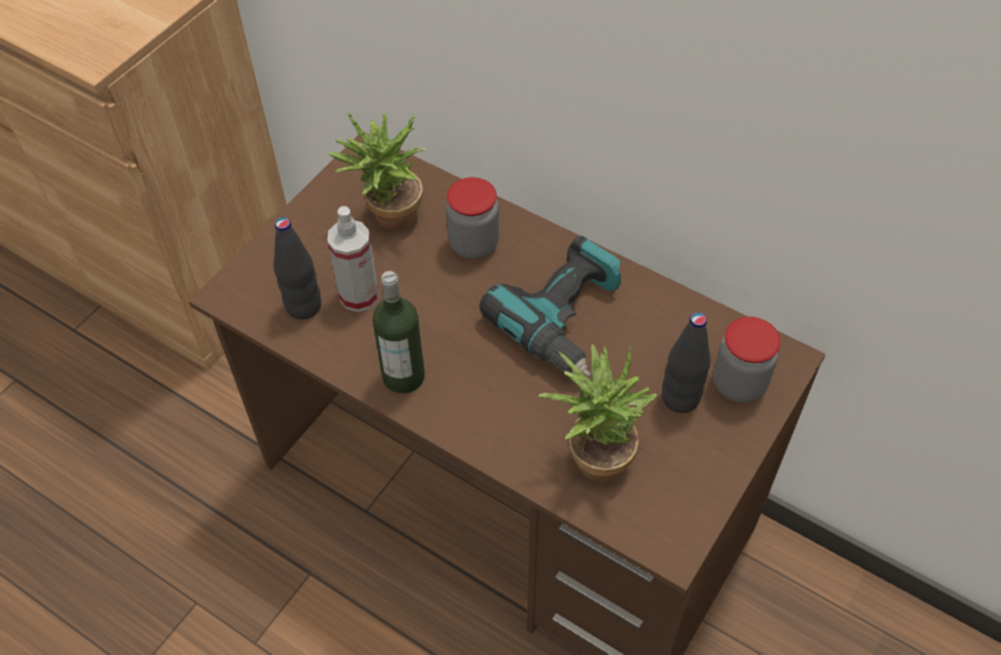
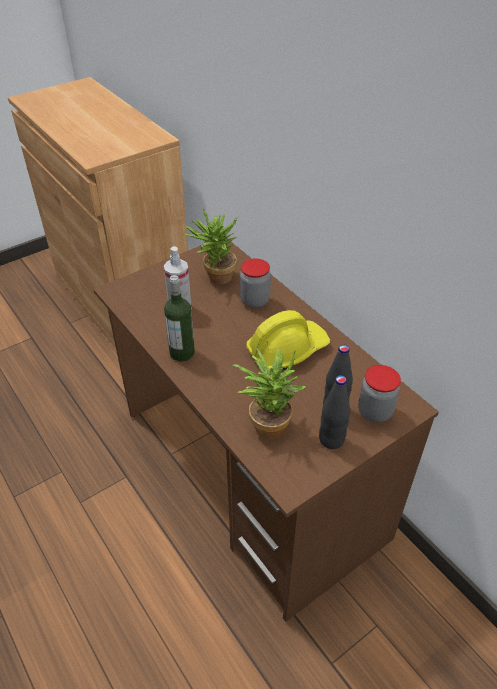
camera: 20 degrees right, 10 degrees down
(303, 306) = (148, 306): black bottle -> black bottle (331, 440)
(566, 319) = (287, 350): power drill -> yellow hard hat

